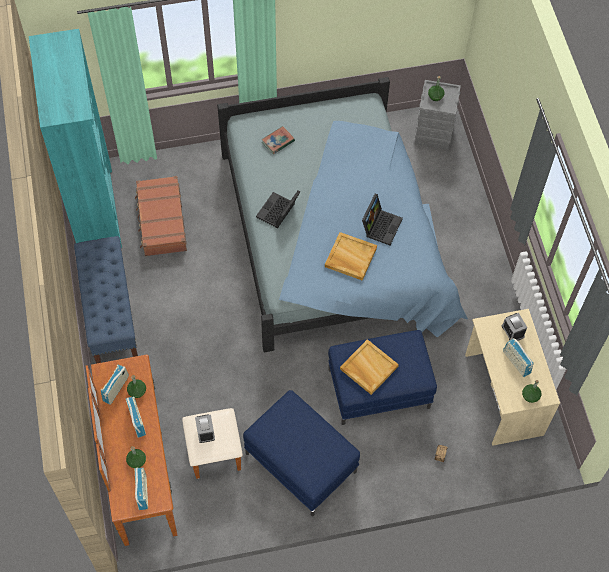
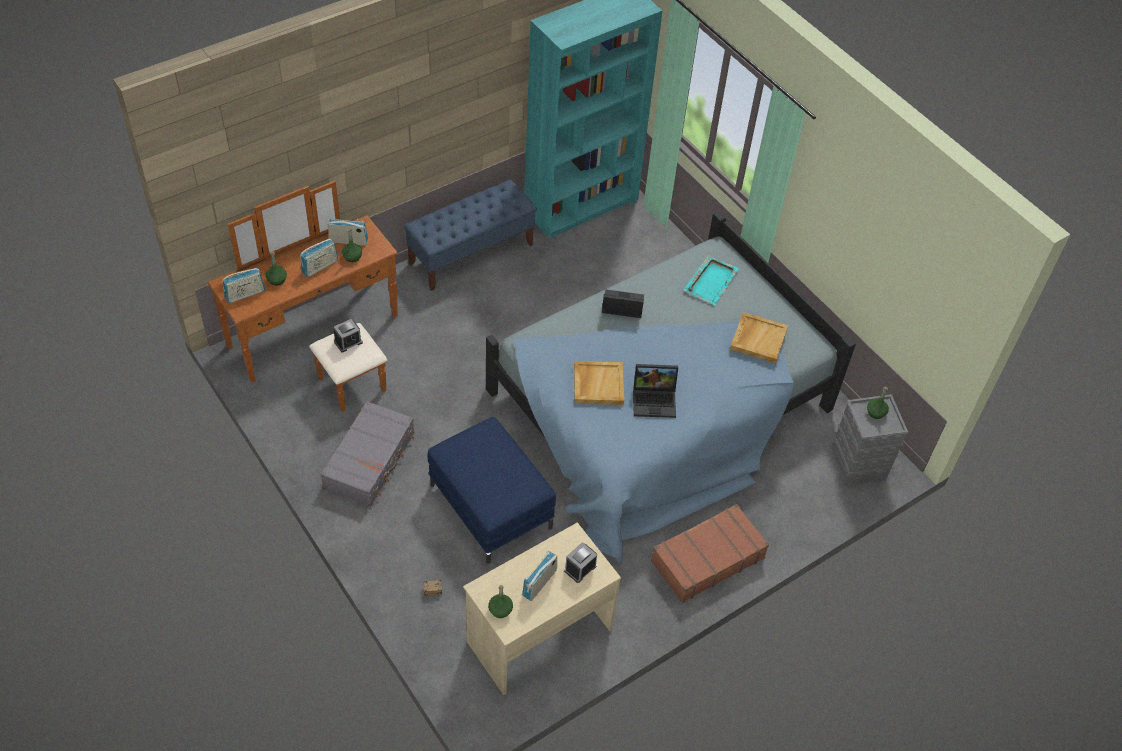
camera: 65 degrees right, 10 degrees down
(161, 221) = (595, 258): brown suitcase -> brown suitcase (707, 559)
(278, 141) = (711, 281): book -> turquoise tray
(300, 462) = (370, 460): blue ottoman -> grey suitcase
(368, 368) = (480, 455): beige tray -> beige tray (758, 339)

